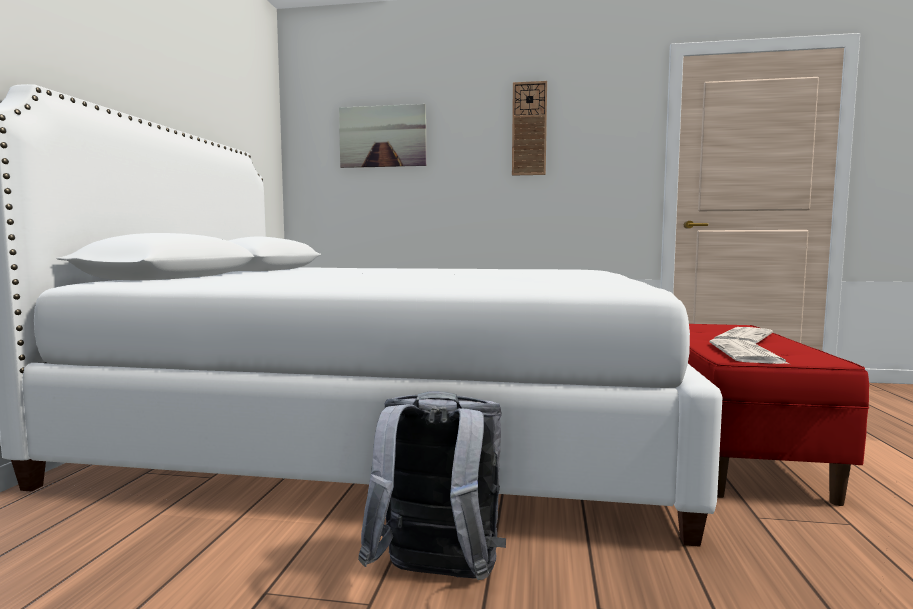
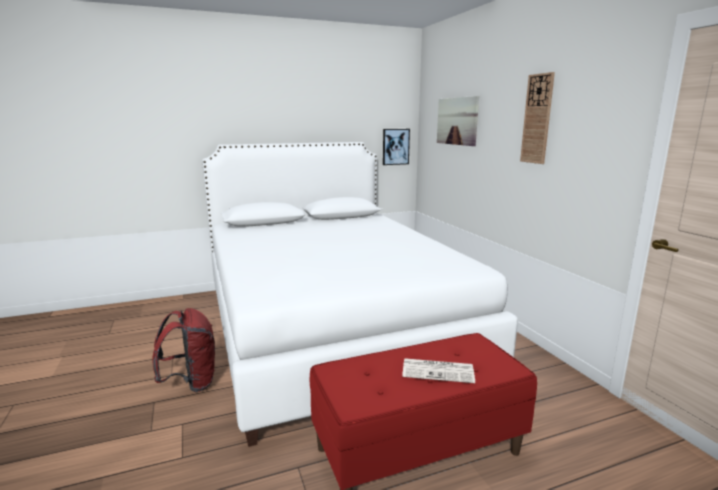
camera: 60 degrees right, 10 degrees up
(265, 172) = (395, 146): none -> picture
(437, 579) = (191, 383): grey backpack -> red backpack
(747, 353) = (355, 375): newspaper -> none

